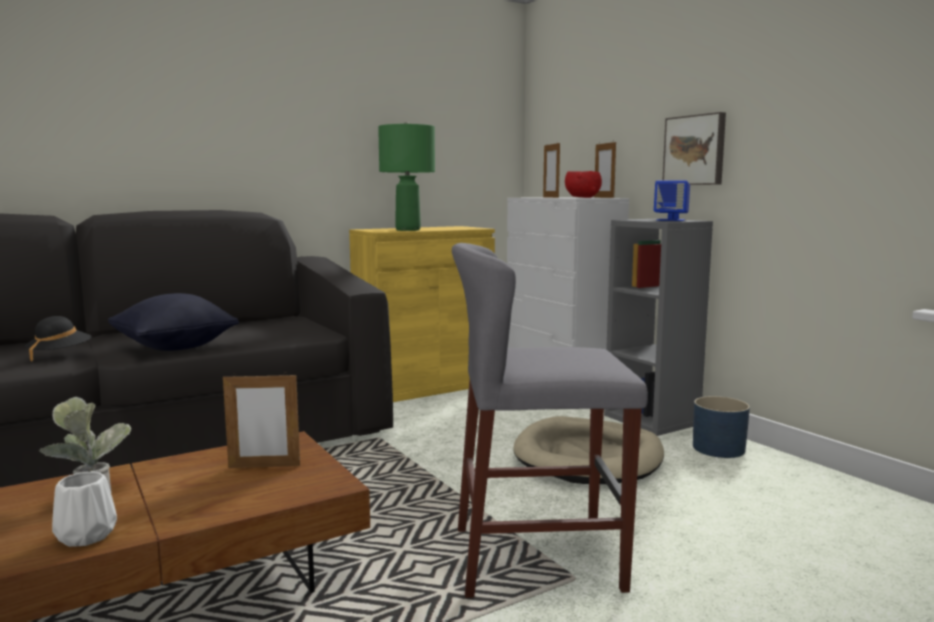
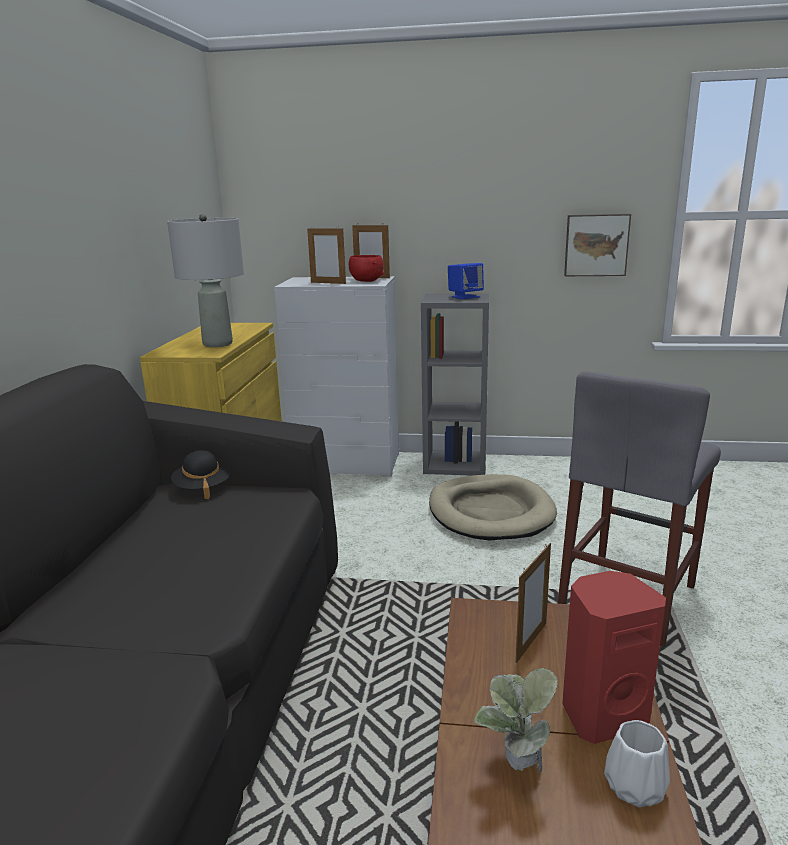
camera: 50 degrees left, 10 degrees up
(60, 355) = (107, 678): black hat -> black hat (202, 488)
(175, 347) = (197, 585): black pillow -> none
(178, 509) = (602, 714): none -> red speaker
(407, 230) = (217, 344): green table lamp -> grey table lamp
(695, 150) = (464, 233): picture -> picture (596, 245)
(718, 449) = (530, 469): blue planter -> none

